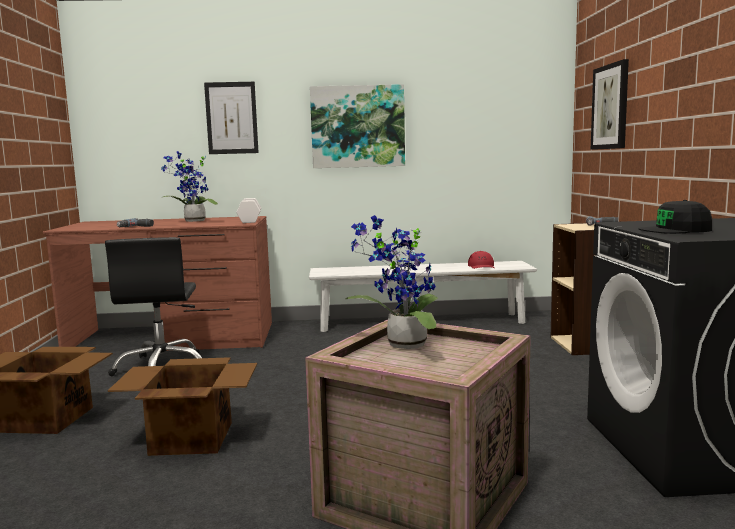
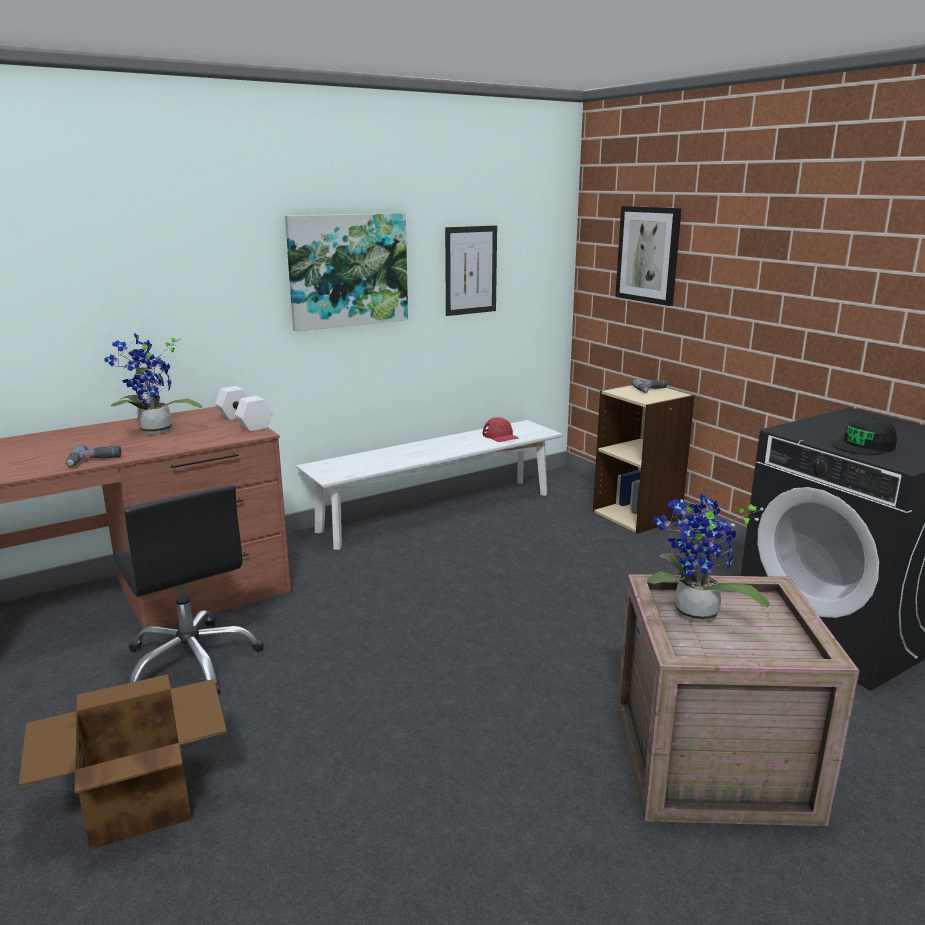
camera: 30 degrees left, 10 degrees up
(190, 438) = (386, 764): cardboard box -> none
(231, 118) = (173, 264): picture -> picture (471, 270)

